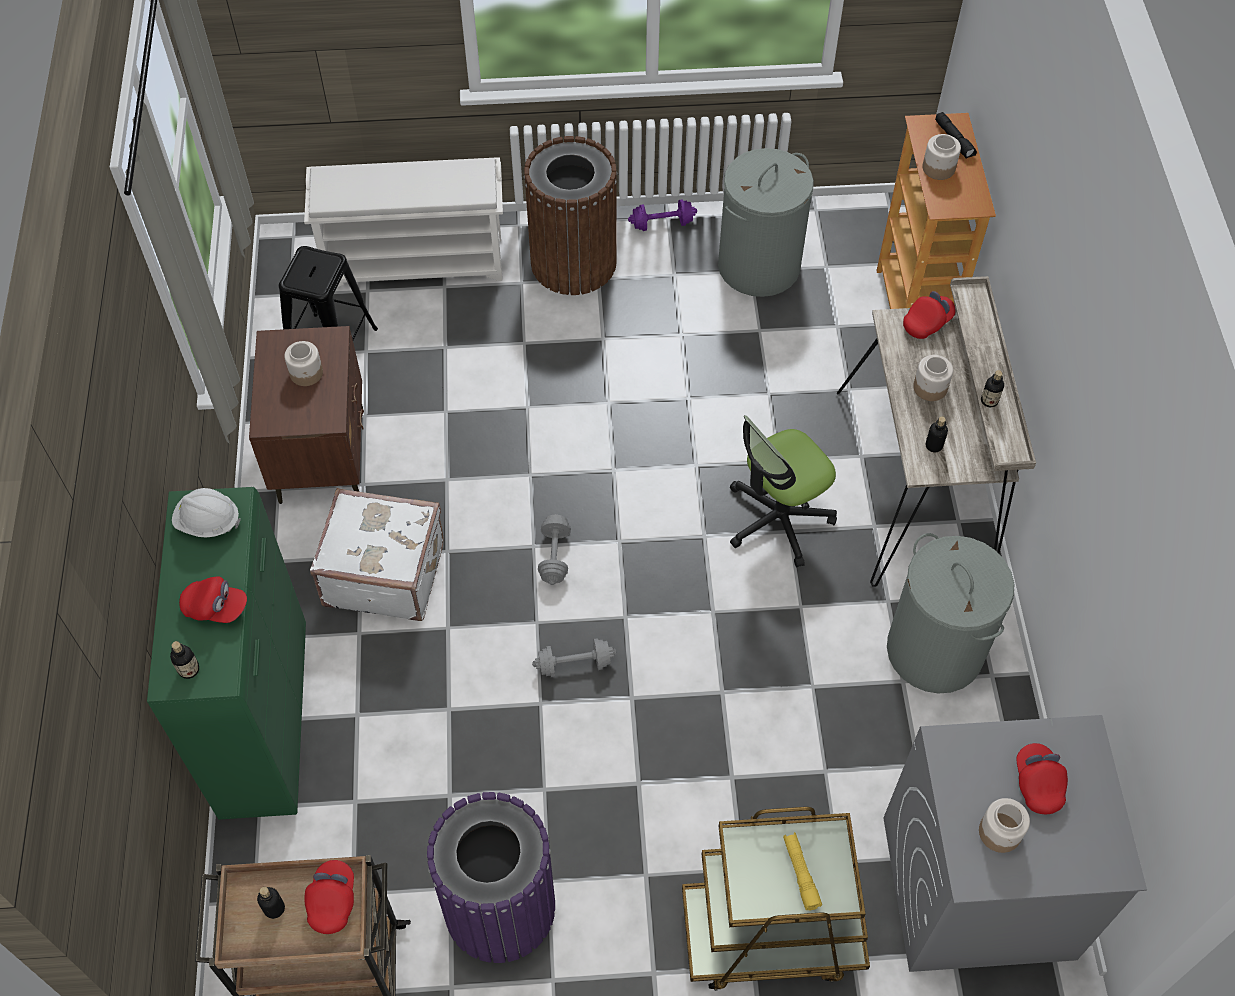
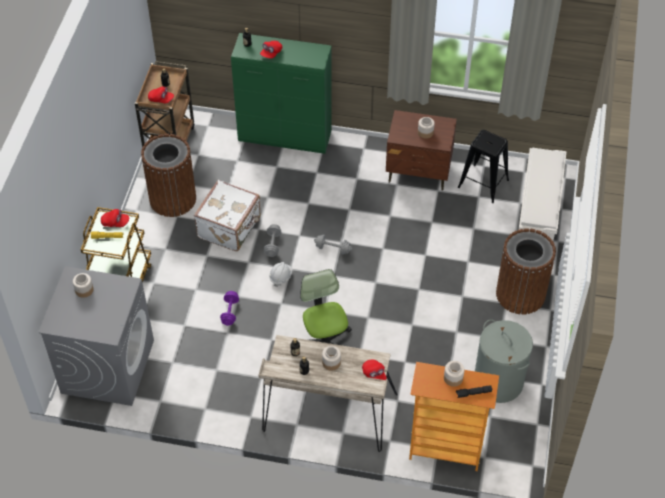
camera: 105 degrees right, 5 degrees down
(208, 522) = (311, 55): white hard hat -> white hard hat (280, 277)
(384, 572) = (345, 185): white suitcase -> white suitcase (230, 227)
(500, 907) = (173, 199): purple trash can -> brown trash can
(662, 224) = (541, 342): purple dumbbell -> purple dumbbell (230, 312)
(934, 650) = (227, 388): grey laundry basket -> none
(1037, 783) = (98, 310): red cap -> red cap (115, 223)

